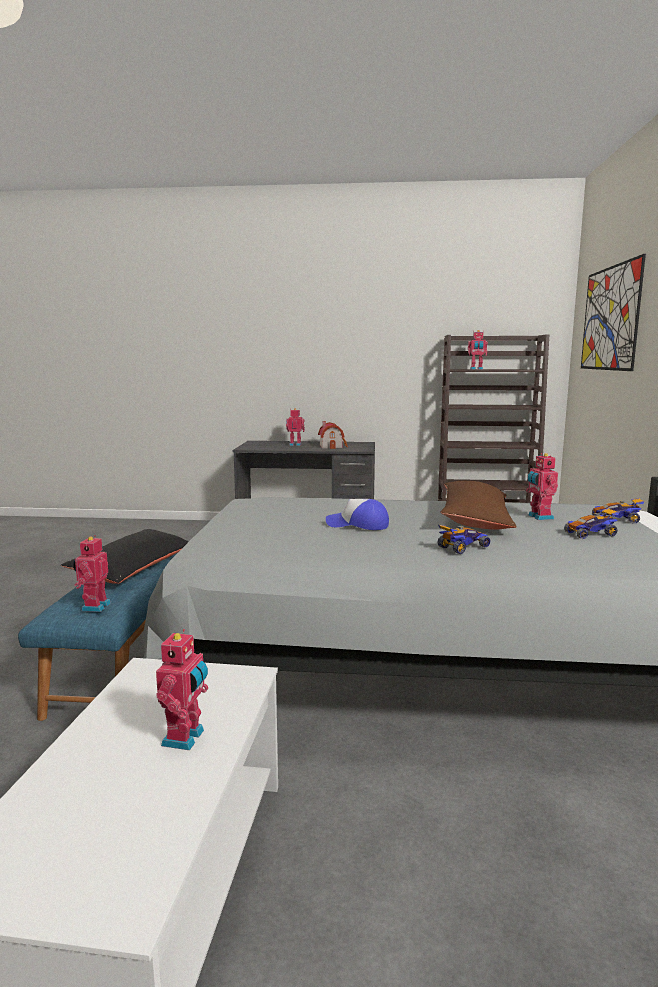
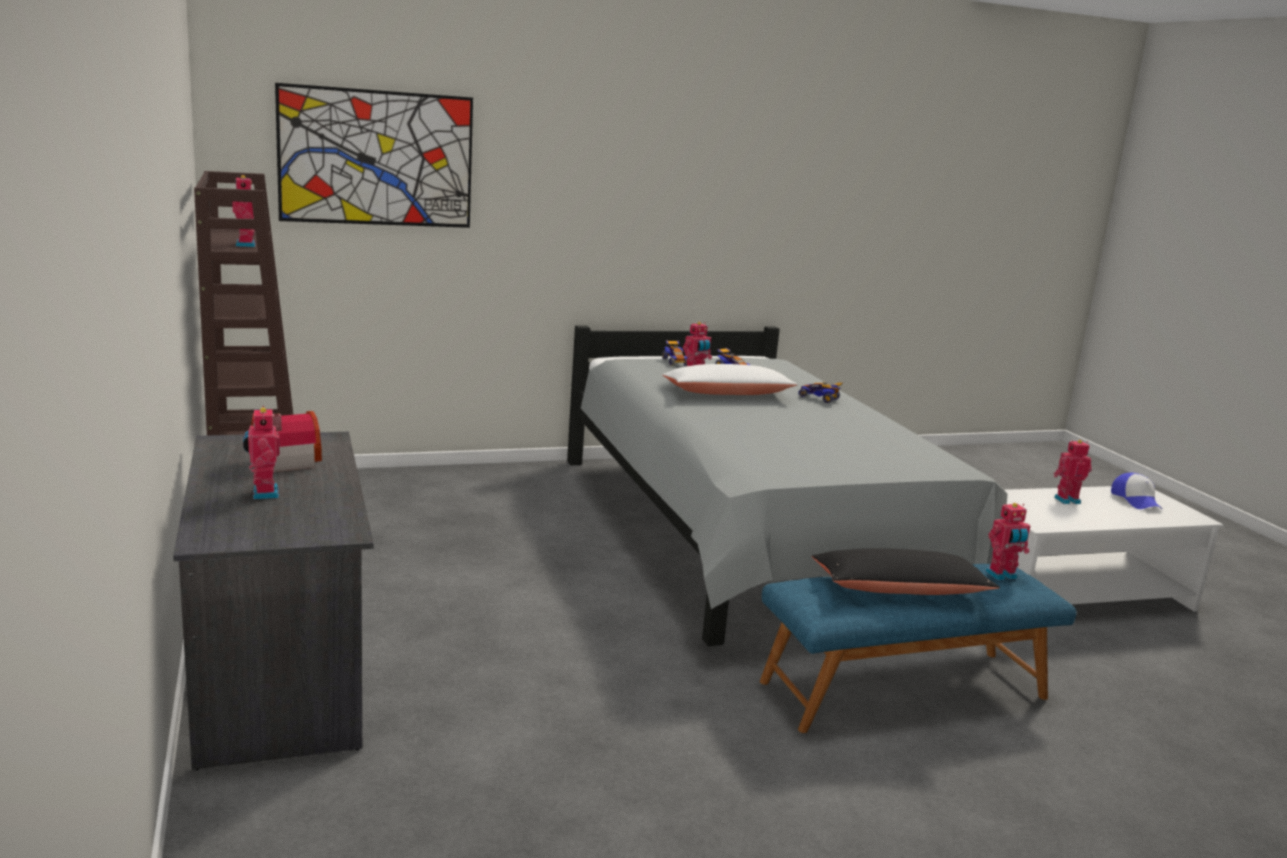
camera: 115 degrees left, 5 degrees up
(358, 525) = (805, 425): cap -> cap (1136, 500)
(475, 518) = (727, 394): brown pillow -> white pillow

